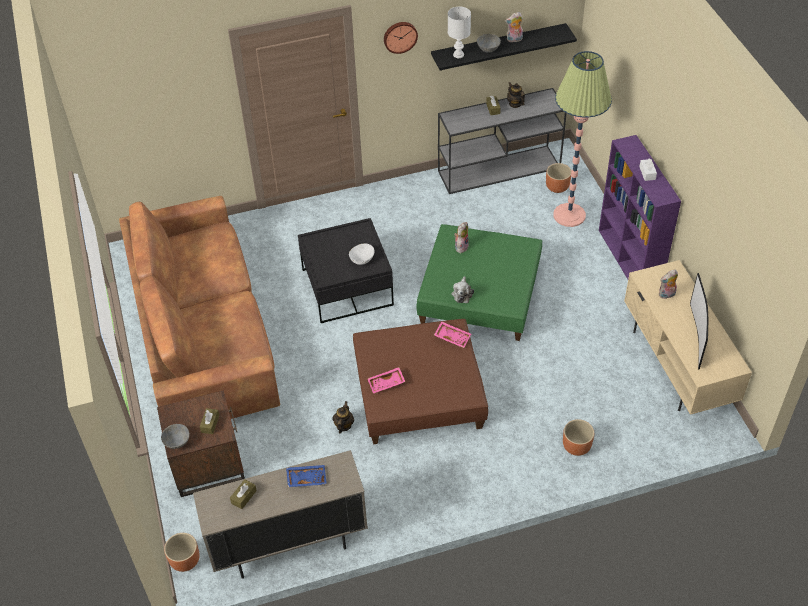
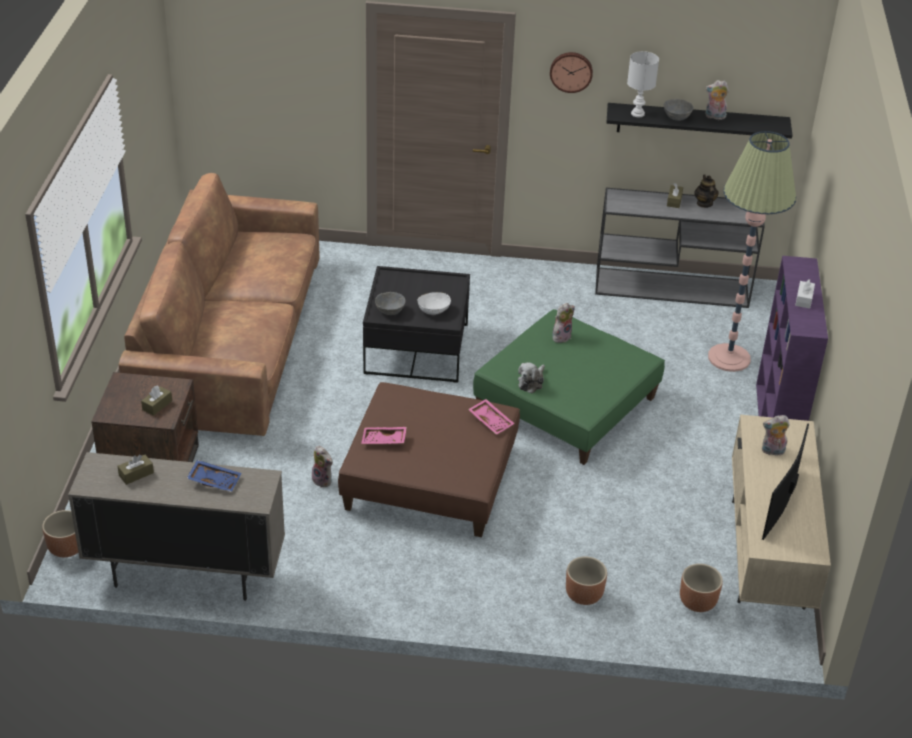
camera: 20 degrees right, 10 degrees down
(177, 442) = (111, 410): grey bowl -> grey bowl (390, 311)
(343, 425) = (323, 480): teapot -> plush toy
(557, 187) = (731, 326): brown planter -> brown planter (697, 602)

